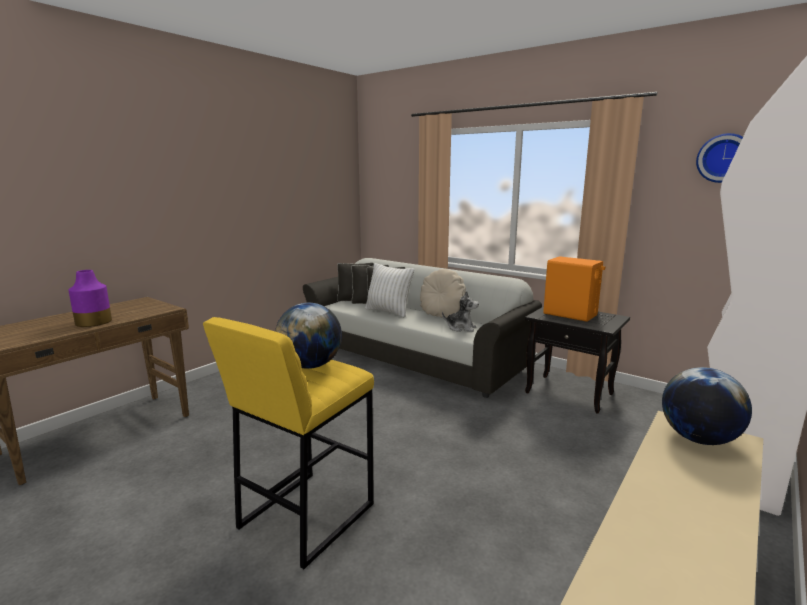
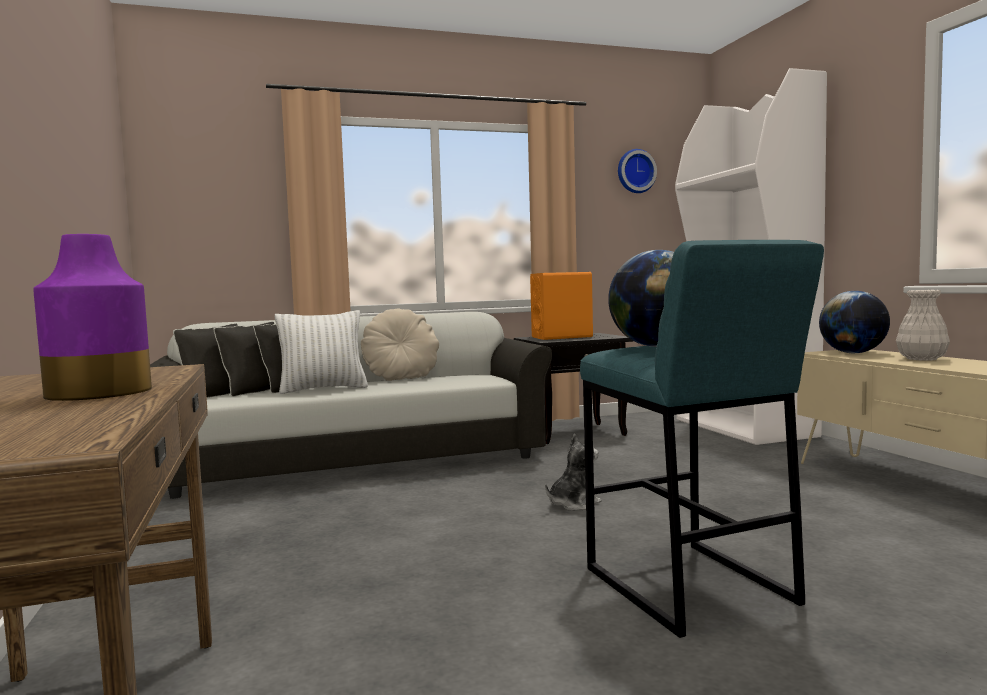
camera: 55 degrees left, 10 degrees down
(304, 517) = (692, 587): yellow stool -> turquoise stool
(461, 328) = (461, 379): plush toy -> plush toy (573, 504)
(701, 484) = (922, 359): none -> white vase

